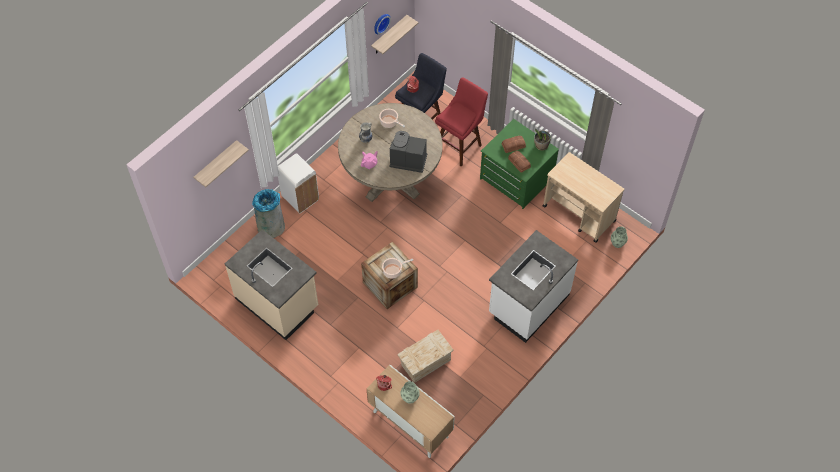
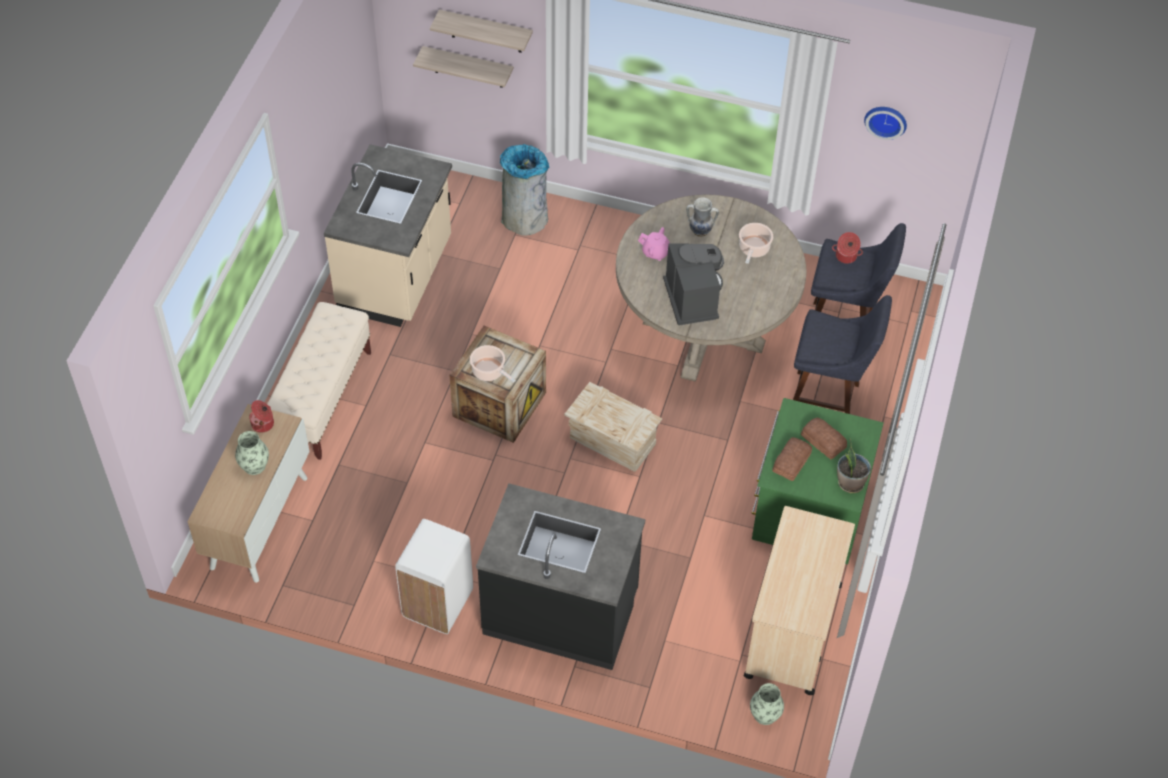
camera: 65 degrees right, 5 degrees down
(300, 198) = (596, 233): white trash can -> white trash can (437, 603)
(343, 367) = (322, 399): none -> beige bench
(389, 35) = (899, 162): shelf -> shelf (468, 67)
(425, 362) = (378, 503): crate -> crate (611, 440)
(460, 145) = (828, 403): red stool -> blue stool
(528, 304) = (561, 612): white counter -> black counter

